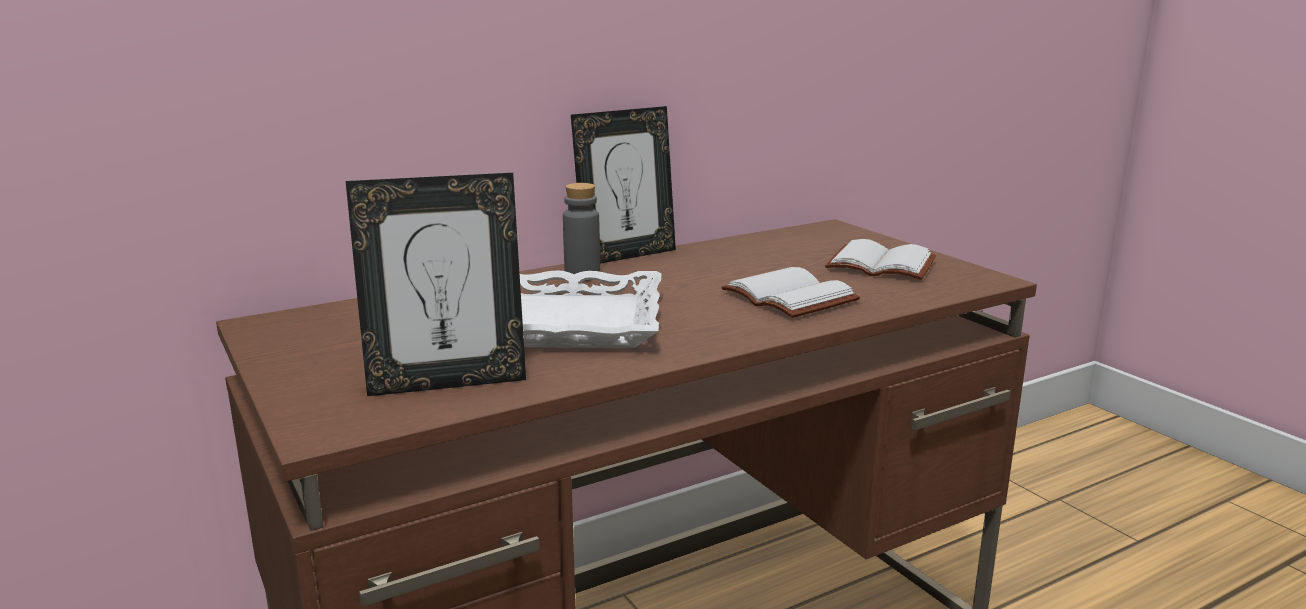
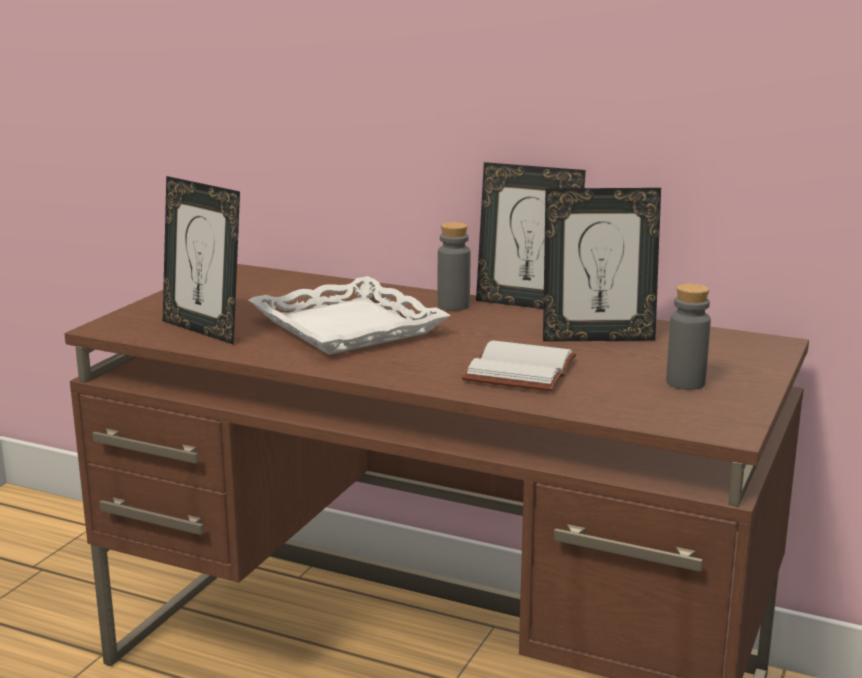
camera: 55 degrees right, 0 degrees up
(747, 259) = (597, 337): none -> picture frame
(883, 264) = (685, 383): white book -> grey bottle

